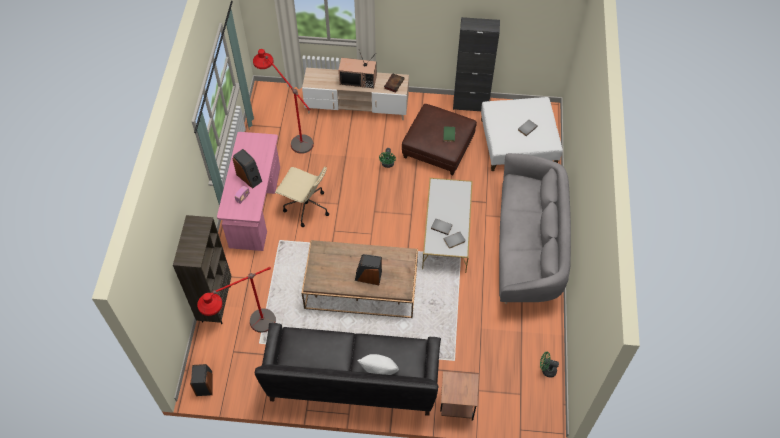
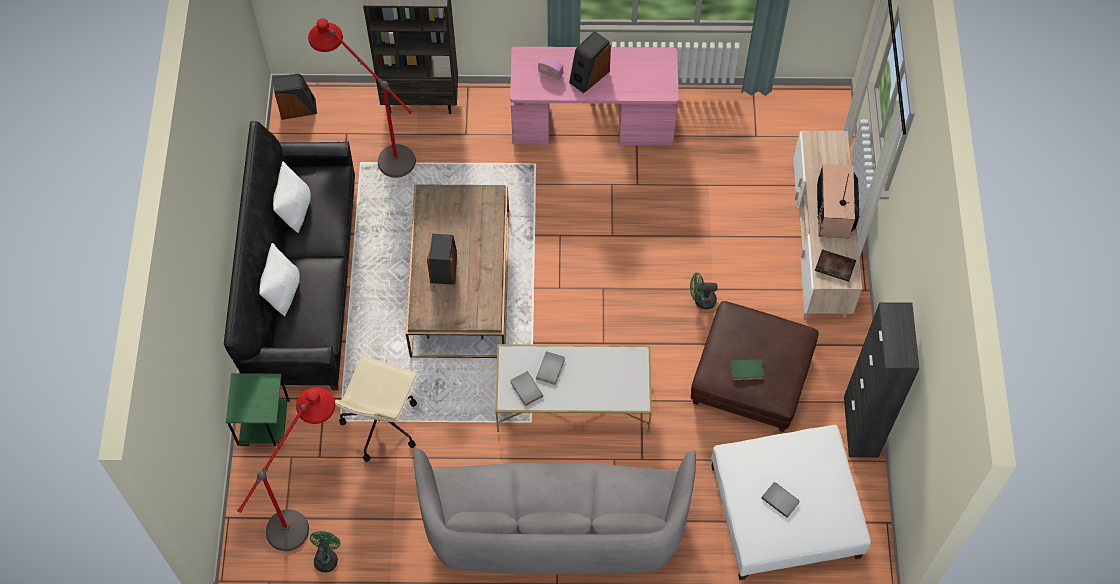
camera: 85 degrees right, 5 degrees up
(290, 135) = (741, 152): red floor lamp -> red floor lamp (308, 507)
(306, 207) = (600, 191): beige office chair -> beige office chair (381, 423)
(315, 362) = (295, 209): none -> white pillow
(456, 407) = (264, 426): brown side table -> green side table

